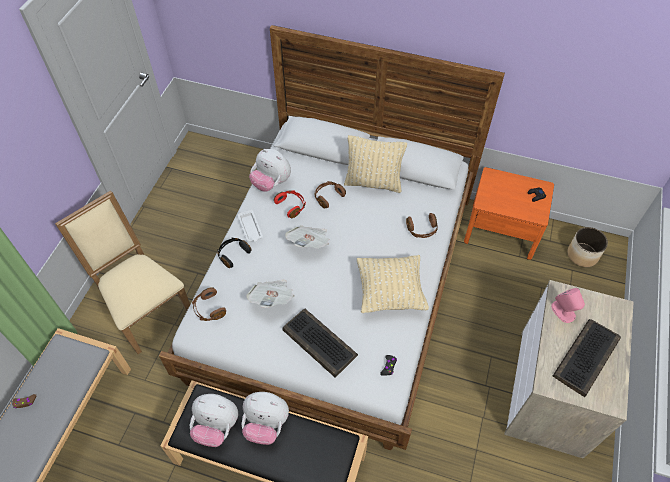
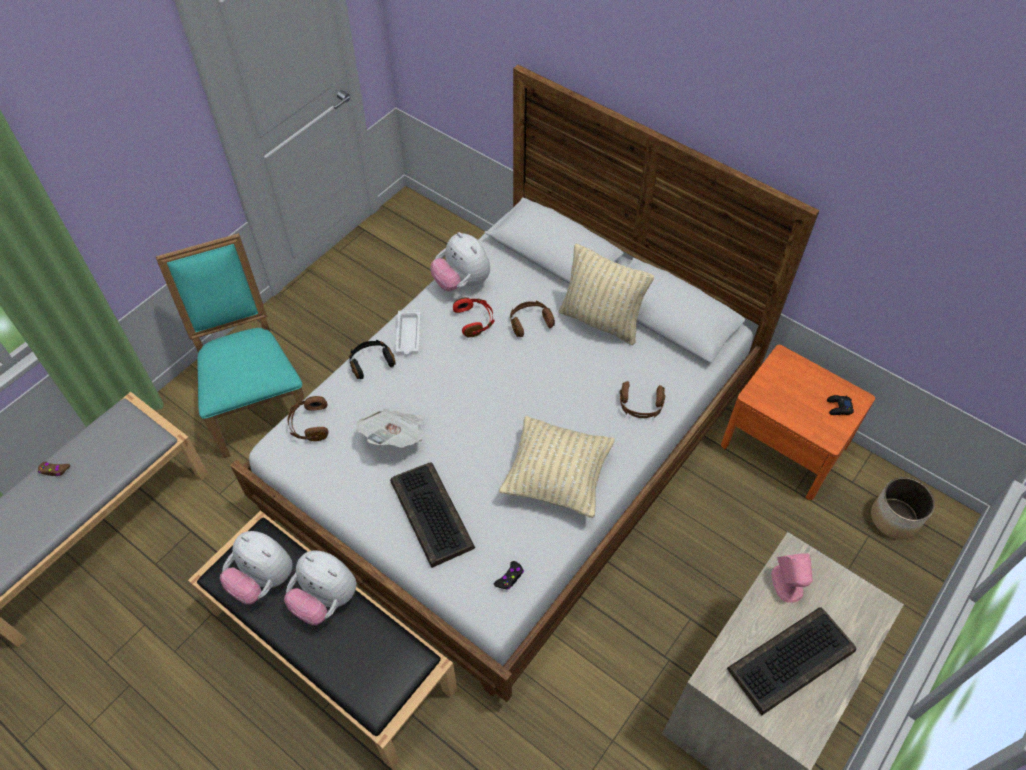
camera: 20 degrees right, 0 degrees up
(145, 308) = (257, 402): beige chair -> turquoise chair
(309, 243) = (477, 378): newspaper -> none

